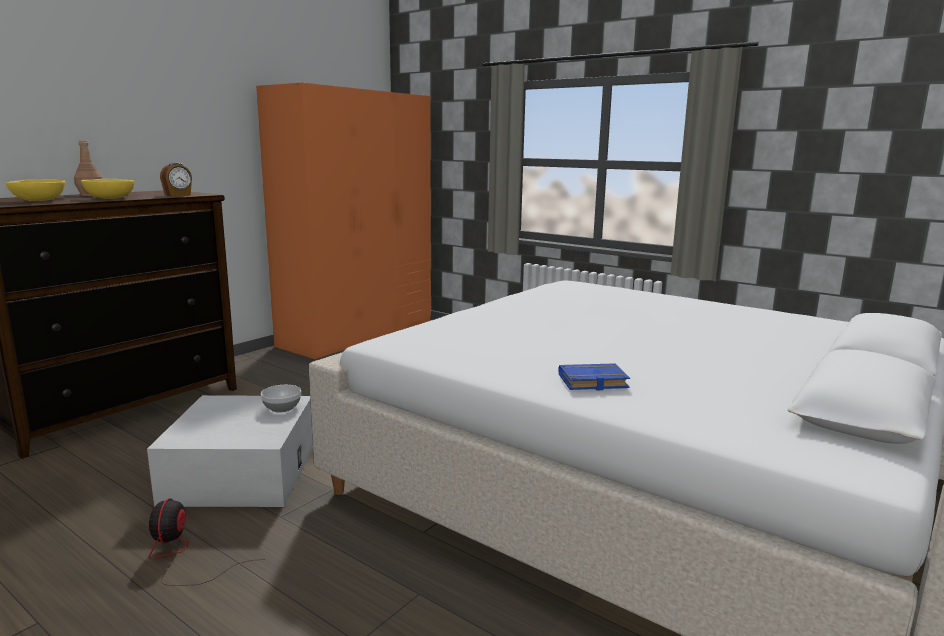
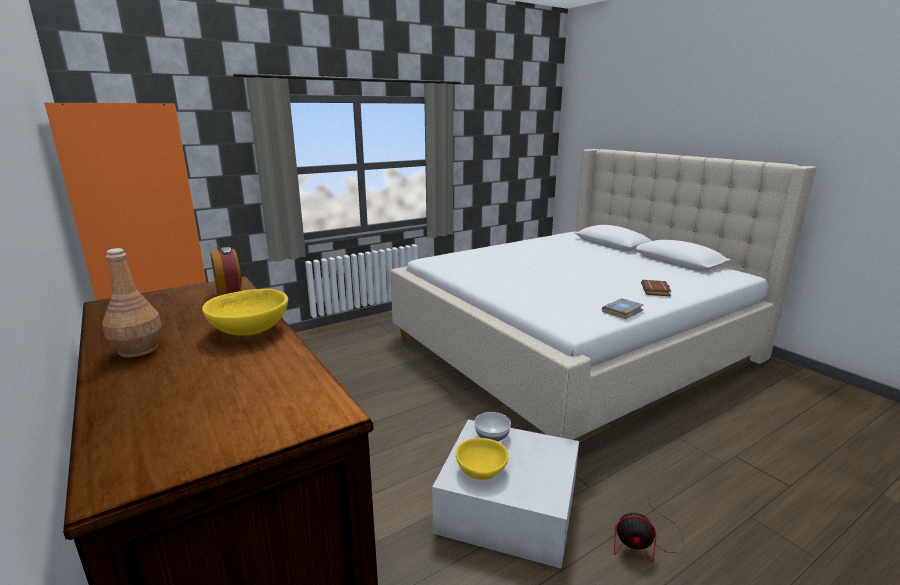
camera: 70 degrees left, 5 degrees up
(38, 201) = (240, 379): yellow bowl -> yellow bowl (481, 471)
(460, 362) = (623, 312): none -> grey book
(592, 382) = (656, 291): blue book -> brown book

